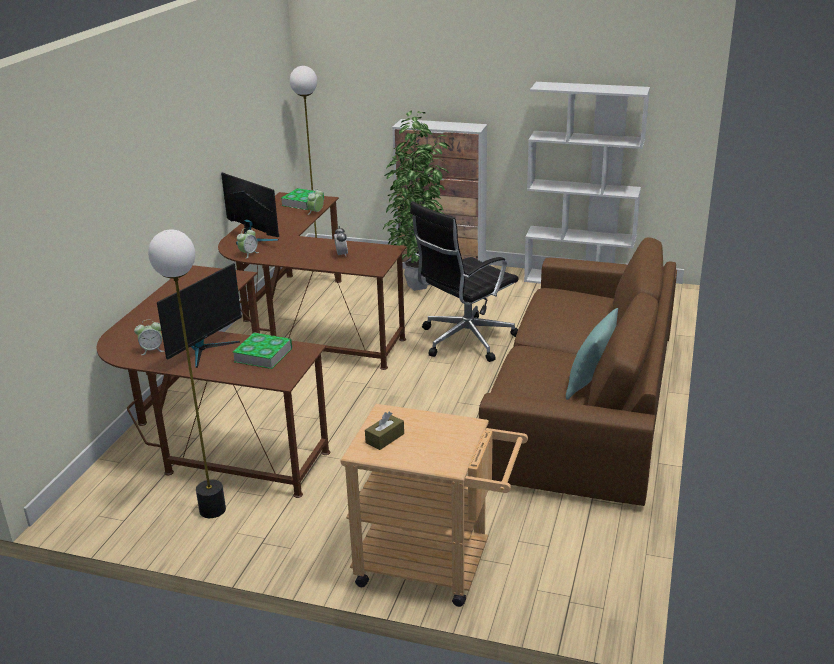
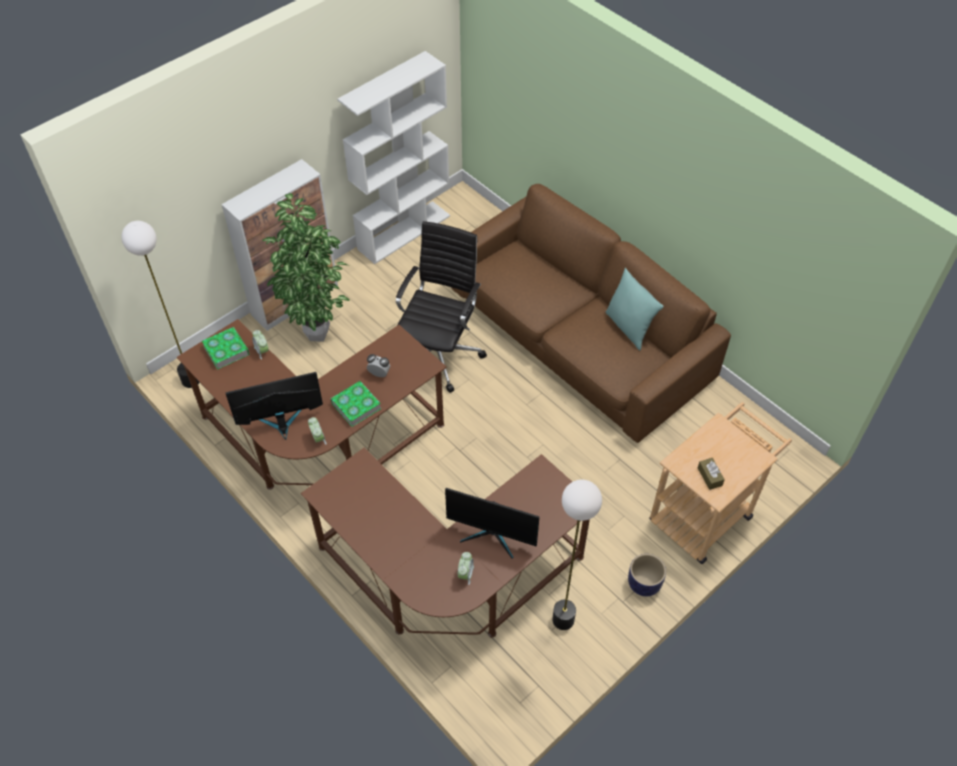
camera: 60 degrees left, 25 degrees up
(205, 349) = (492, 536): monitor -> monitor turned 135 degrees clockwise
(263, 355) = (529, 500): book -> book (356, 406)
(296, 550) = (644, 584): none -> planter
(464, 340) = (439, 353): black office chair -> black office chair turned 150 degrees counterclockwise

